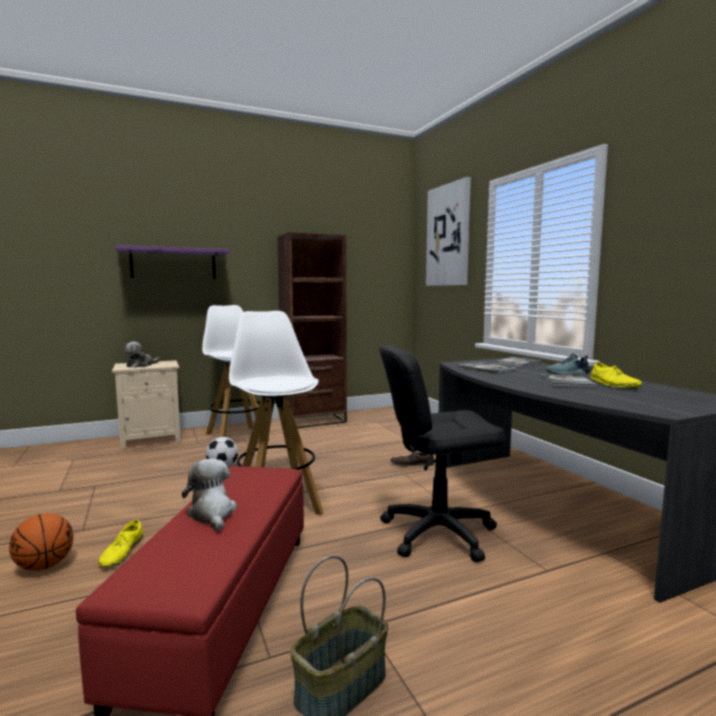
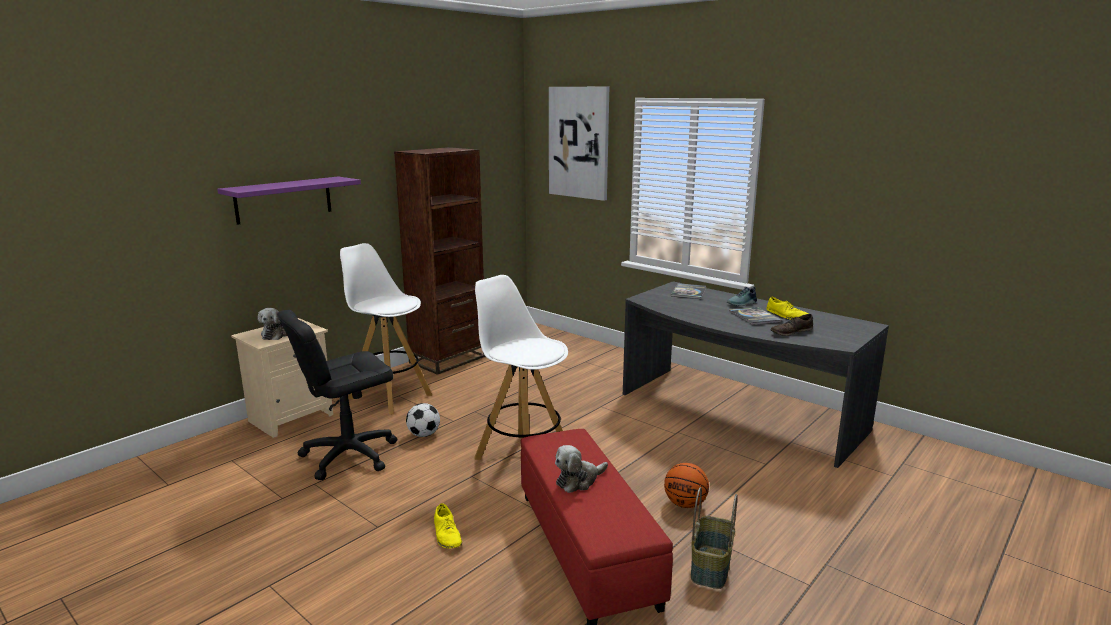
camera: 25 degrees left, 10 degrees up
(45, 566) = (395, 563): basketball -> basketball (685, 504)
(212, 514) = (578, 480): plush toy -> plush toy turned 75 degrees counterclockwise
(411, 464) = (598, 395): brown shoe -> brown shoe (791, 332)
(438, 533) = (675, 454): black office chair -> black office chair (349, 455)
(486, 368) = (676, 304): book -> none

